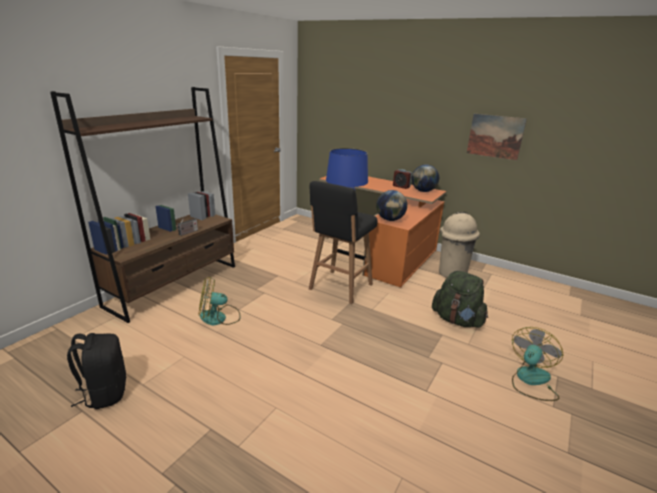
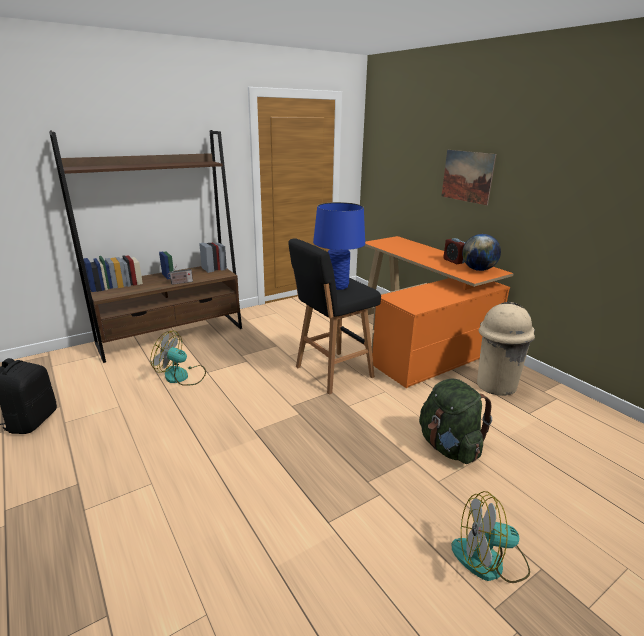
camera: 25 degrees right, 0 degrees up
(390, 219) = (404, 299): globe -> none
(495, 136) = (583, 200): picture -> picture (467, 176)
(530, 381) = (489, 560): fan -> fan turned 150 degrees counterclockwise

